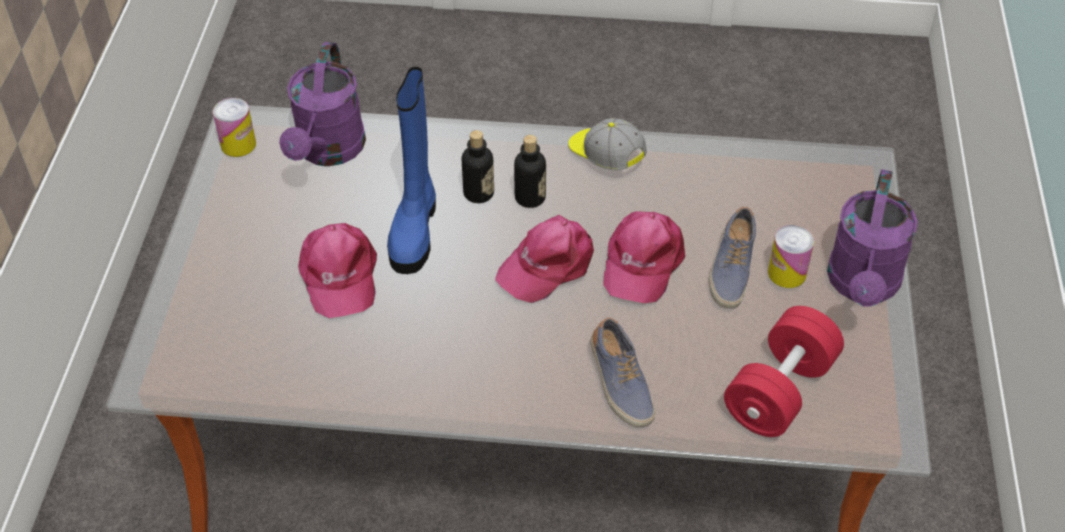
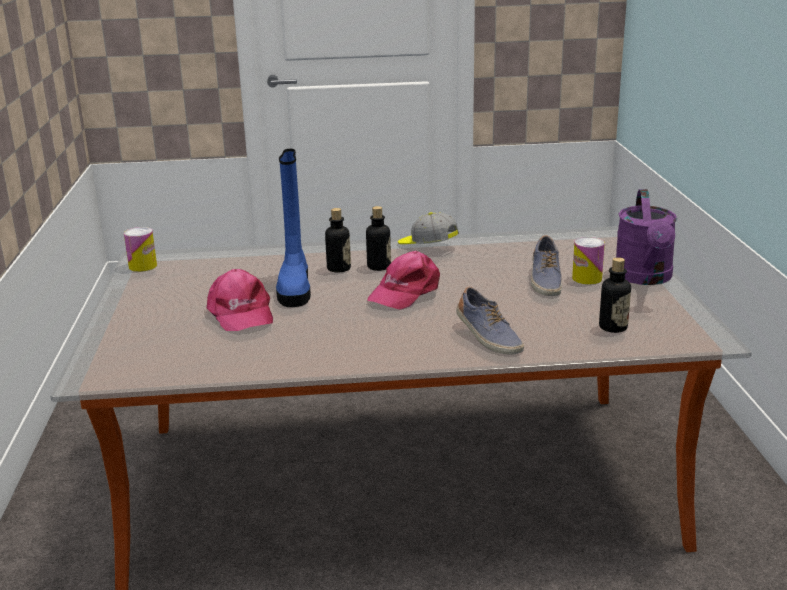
camera: 10 degrees left, 25 degrees down
(328, 152) = (215, 263): purple watering can -> none
(642, 262) = (476, 284): pink cap -> none
(779, 391) = (613, 327): red dumbbell -> bottle

